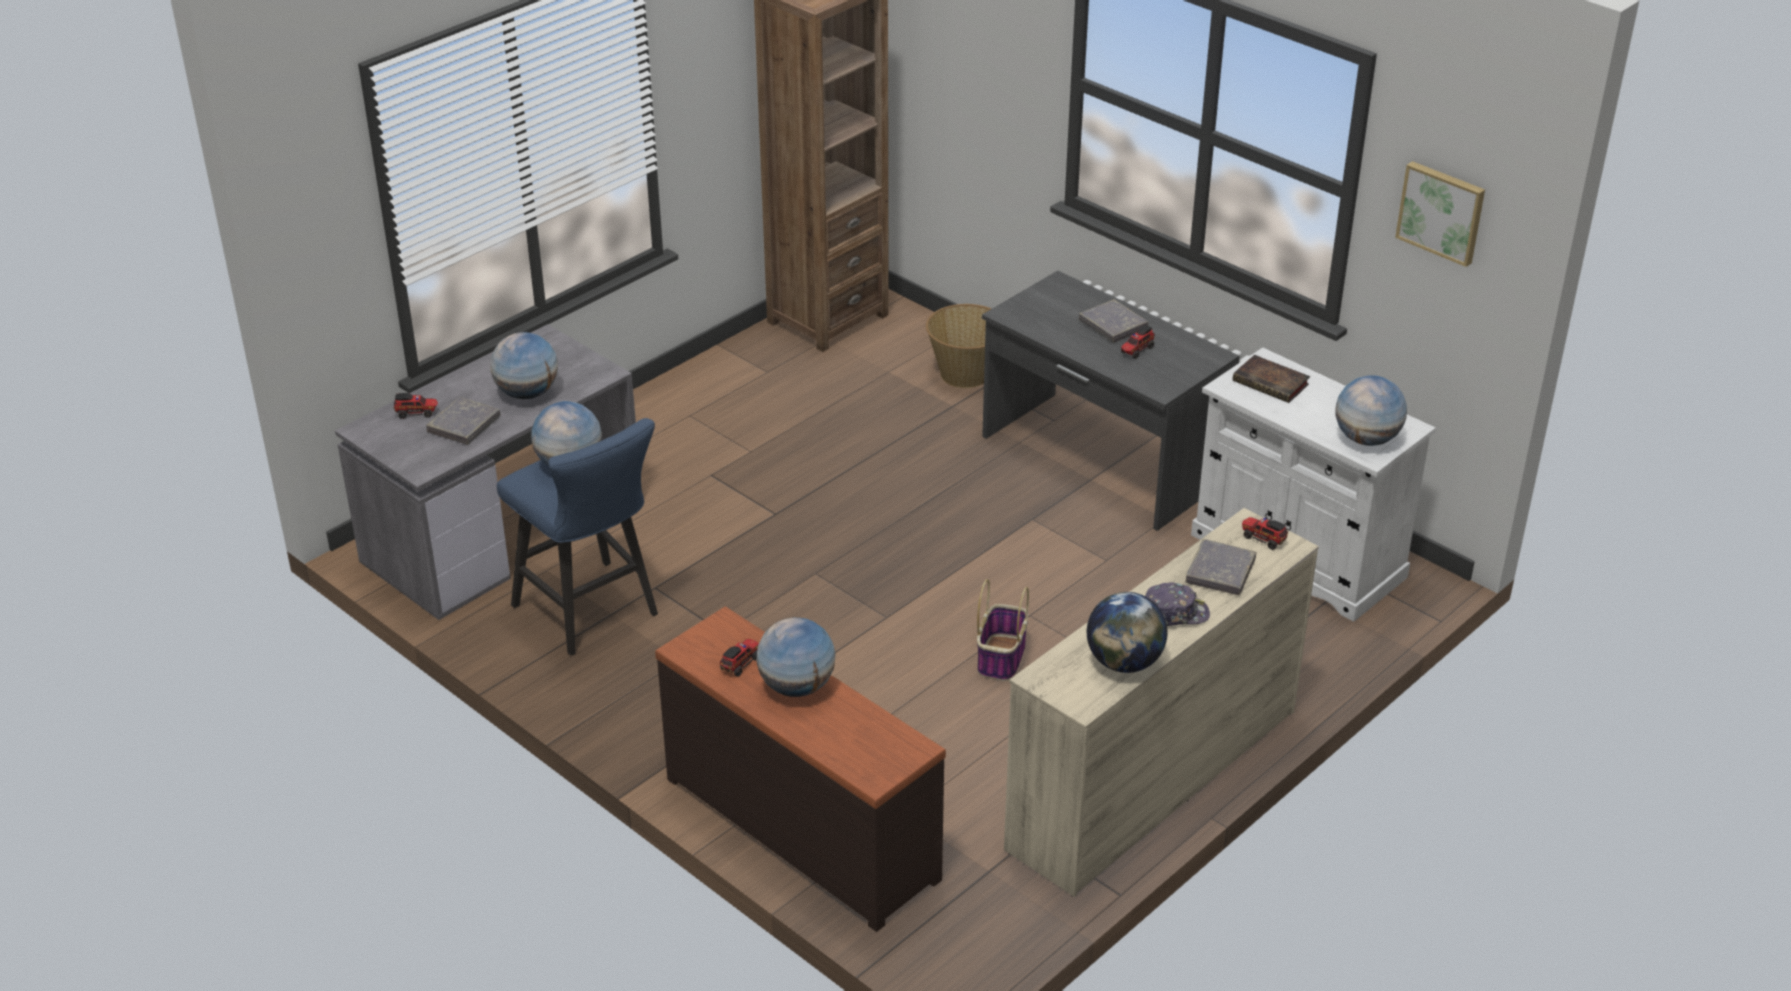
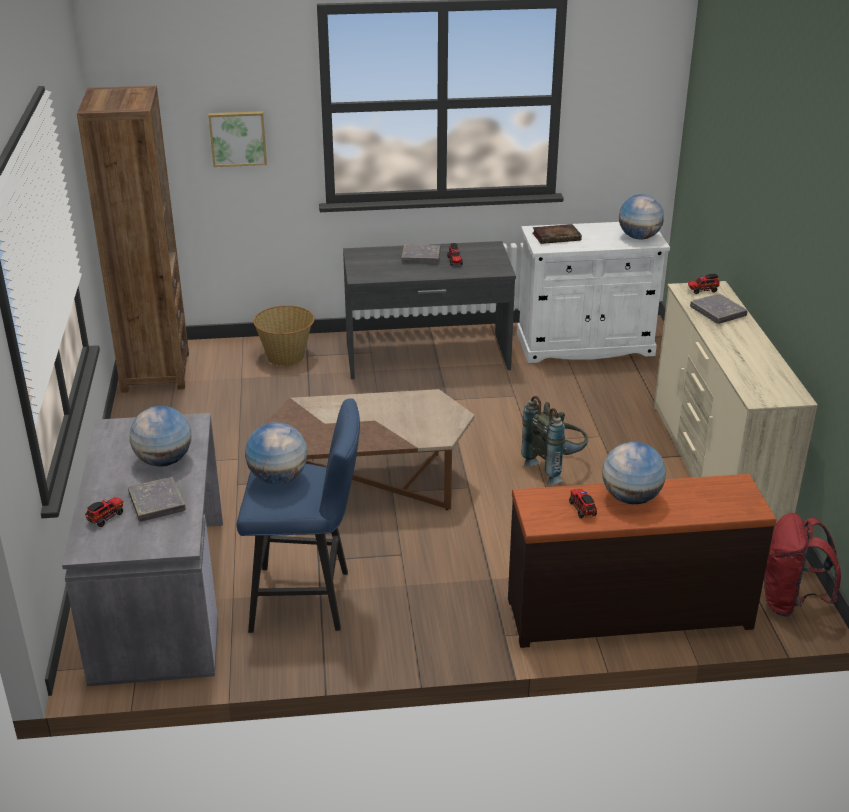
camera: 50 degrees left, 5 degrees down
(809, 553) = (370, 485): none -> brown coffee table
(958, 942) = (790, 602): none -> red backpack
(1001, 657) = (555, 467): basket -> grey backpack
(1124, 663) = (770, 370): globe -> none
(1175, 613) = (741, 338): cap -> none
(1442, 212) = (624, 85): picture -> picture (238, 138)

